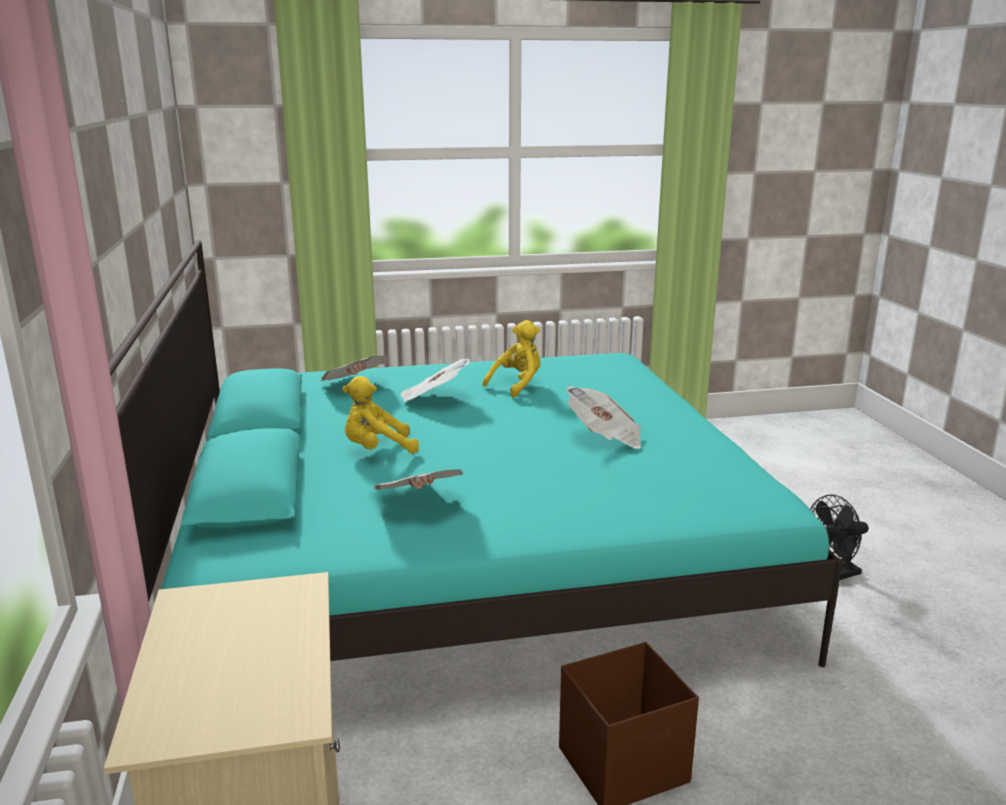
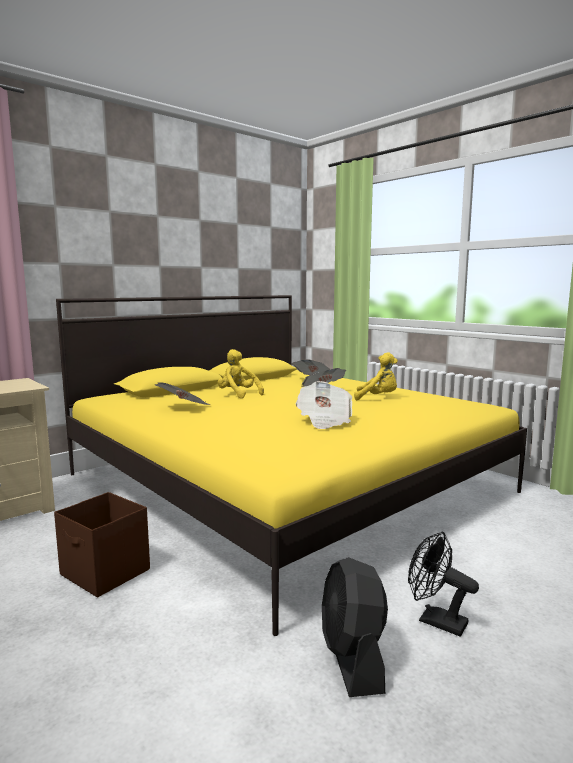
camera: 60 degrees right, 10 degrees down
(465, 551) = (285, 482): turquoise bed -> yellow bed
(872, 635) = (353, 658): none -> black fan

